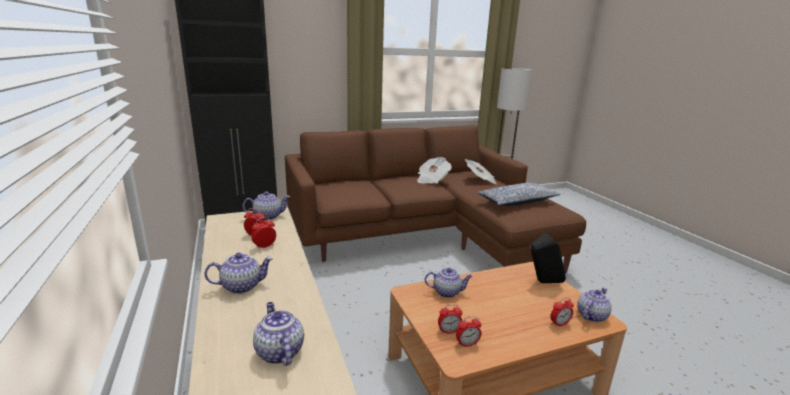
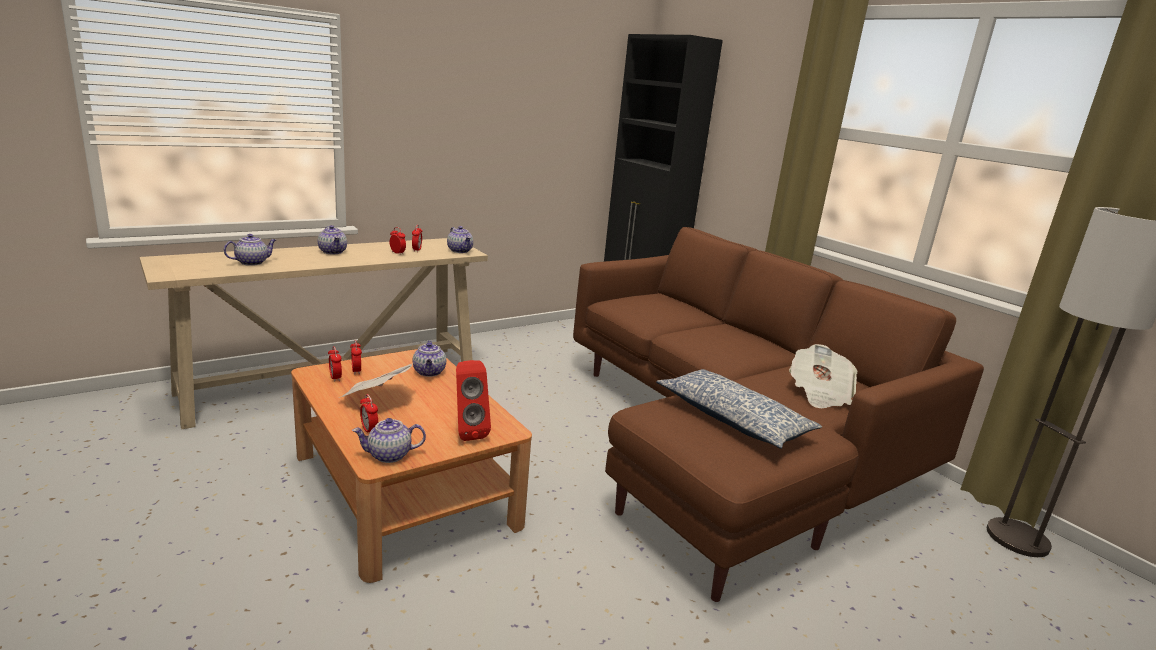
camera: 75 degrees right, 0 degrees up
(432, 179) = (764, 354): newspaper -> newspaper (377, 398)
(542, 282) = (467, 432): black speaker -> red speaker
(591, 315) = (389, 455): teapot -> teapot turned 135 degrees clockwise

